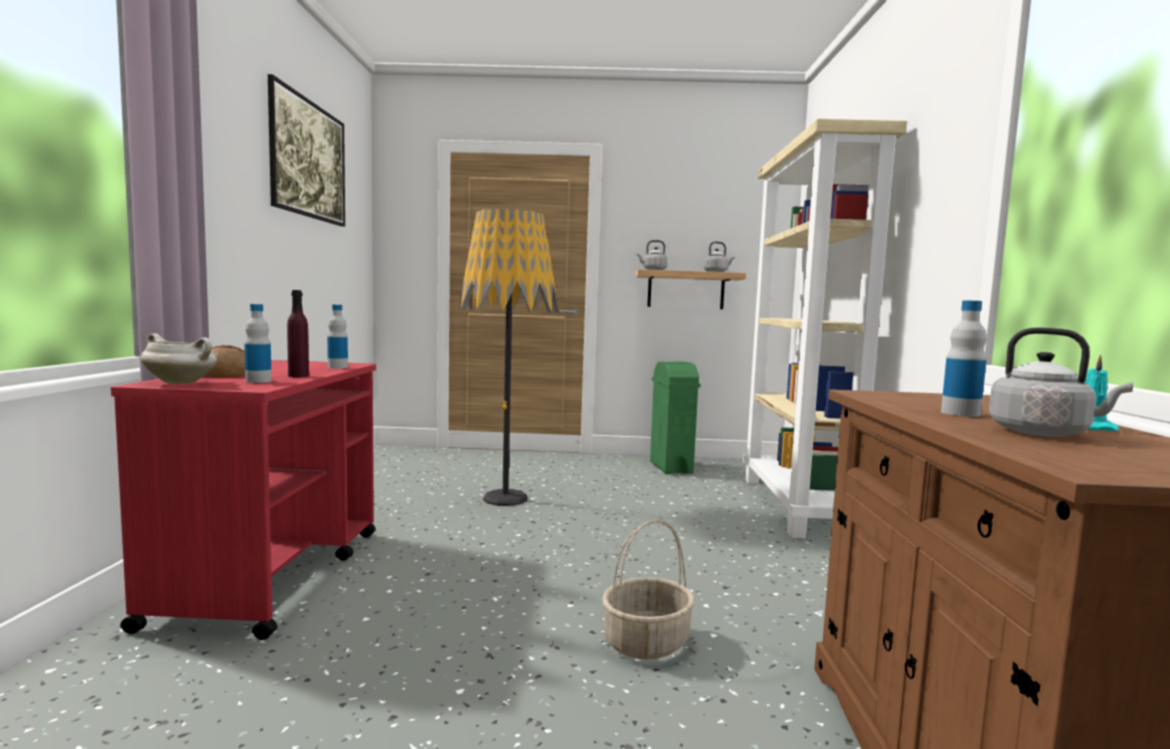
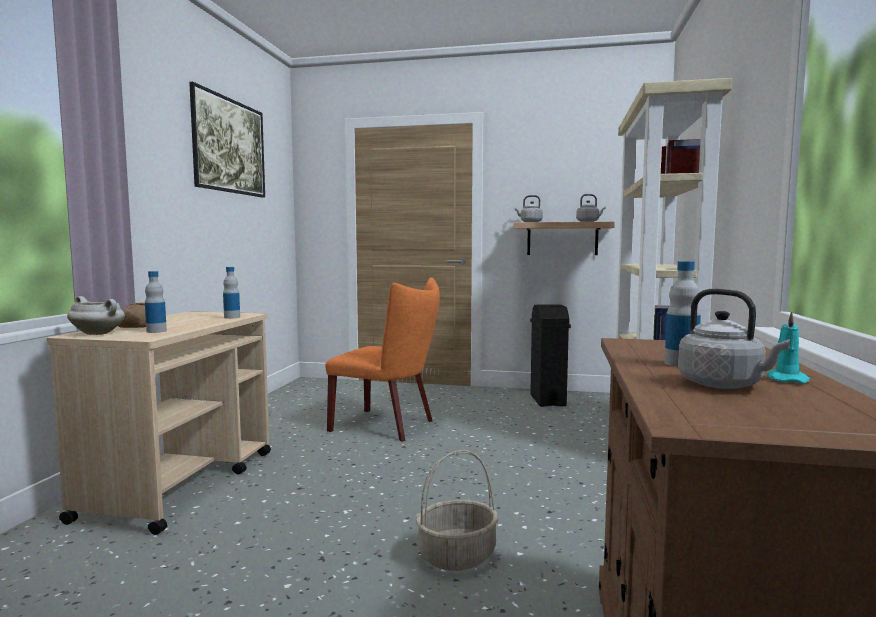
camera: 10 degrees right, 0 degrees up
(273, 574) = (182, 483): red cart -> beige cart
(298, 376) = (192, 326): purple bottle -> none
(505, 498) = (388, 426): floor lamp -> orange chair
(671, 467) = (548, 400): green trash can -> black trash can

